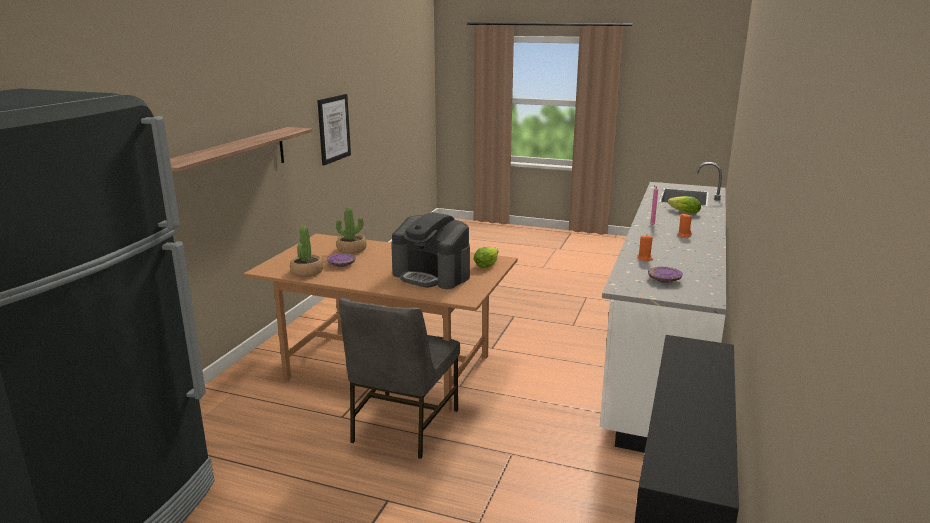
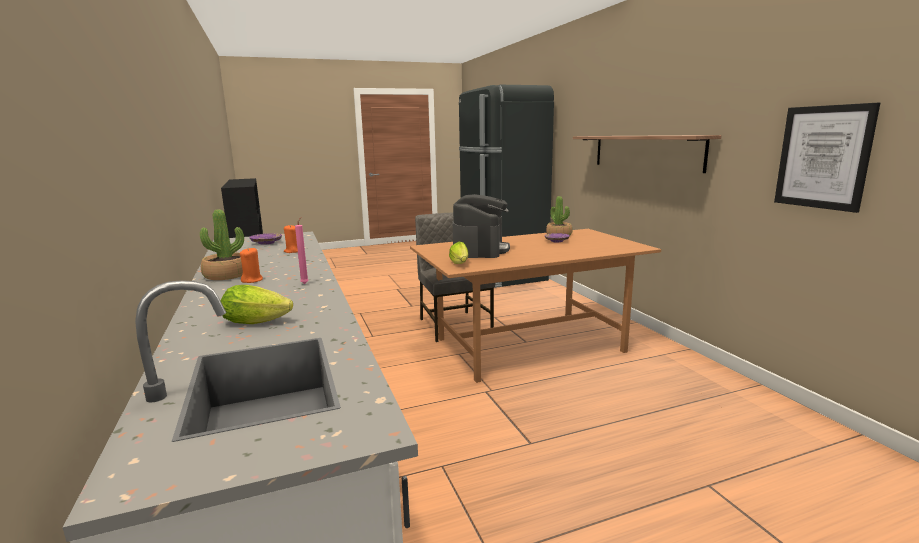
camera: 140 degrees right, 5 degrees down
(352, 249) = (587, 247): potted plant -> potted plant (226, 275)
(432, 275) = (480, 250): coffee machine -> coffee machine turned 105 degrees clockwise

